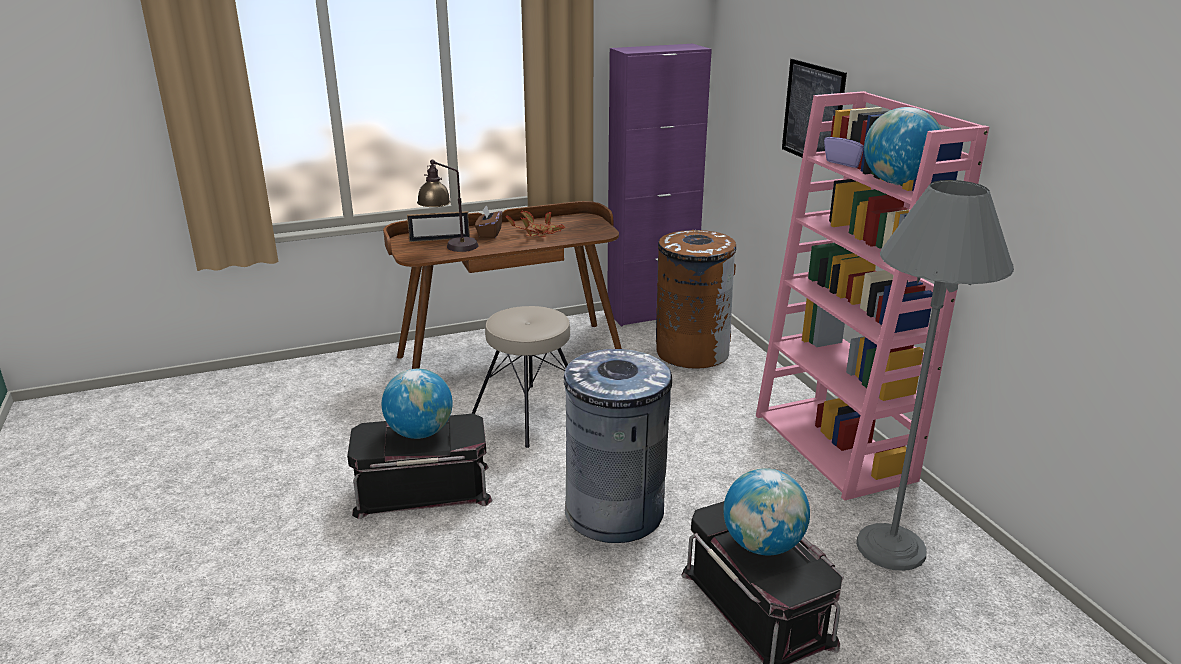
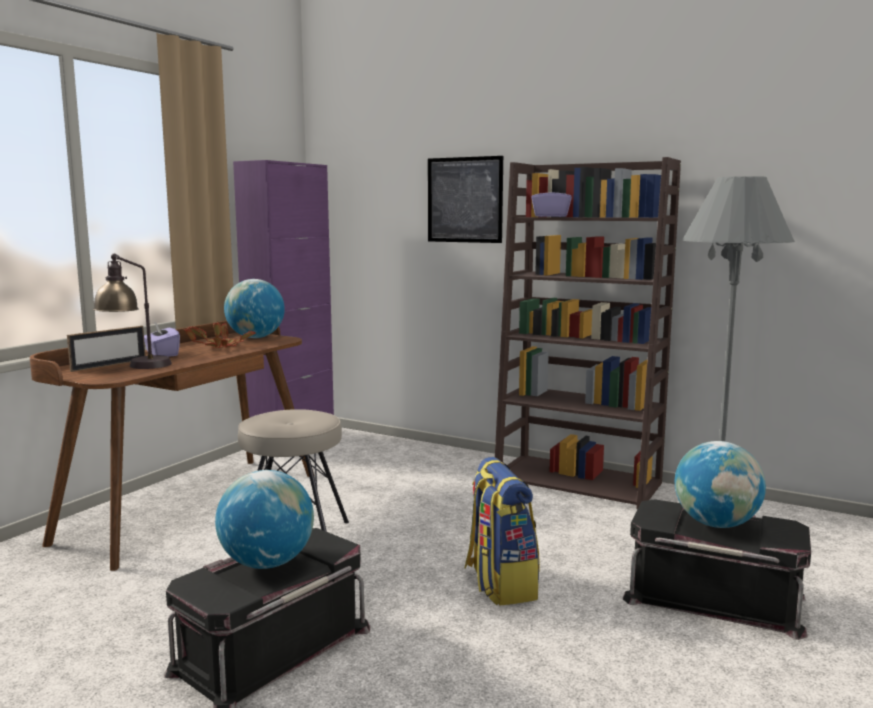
camera: 40 degrees left, 15 degrees down
(489, 233) = (162, 354): brown tissue box -> purple tissue box
(614, 512) = (499, 584): grey trash can -> backpack
(691, 352) = (372, 457): brown trash can -> none
(835, 447) = (579, 482): pink bookcase -> brown bookcase
(897, 183) = (617, 217): globe -> globe (255, 337)

